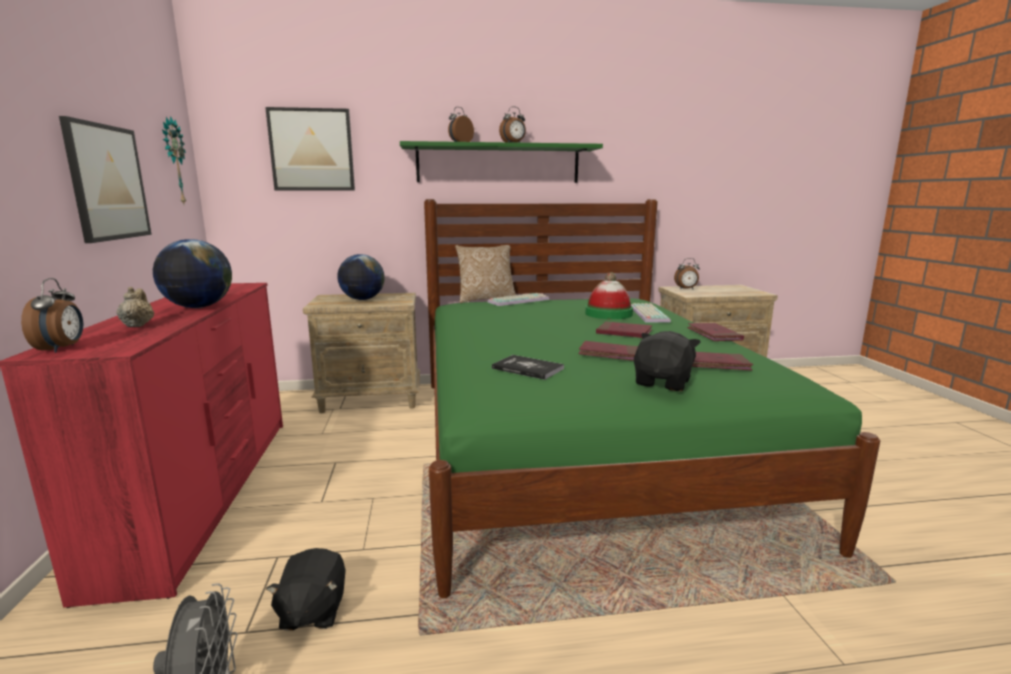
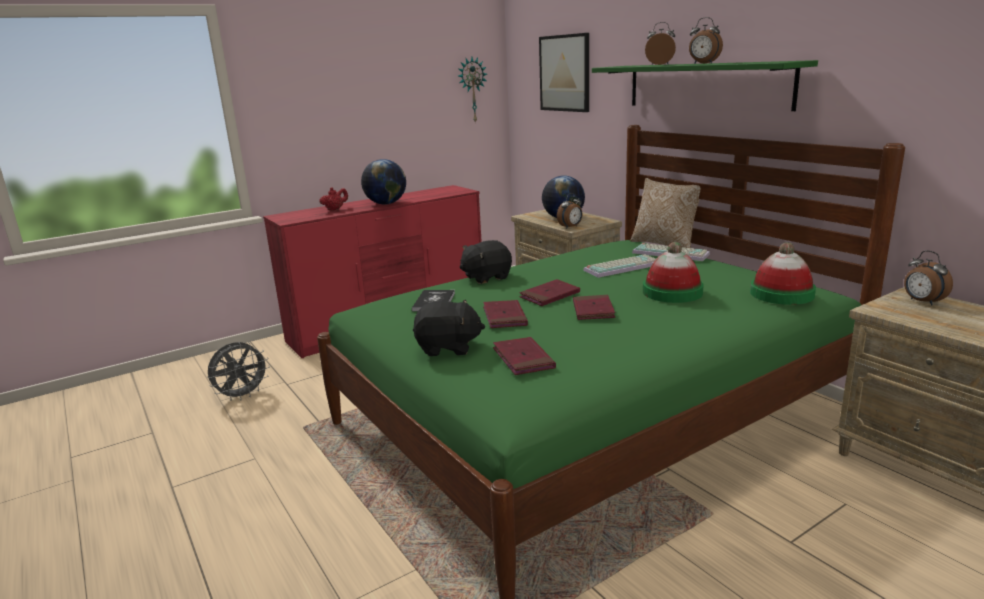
camera: 65 degrees right, 5 degrees up
(62, 349) = (285, 215): alarm clock -> alarm clock (570, 227)
(107, 182) = (391, 115): picture -> none
(138, 325) = (335, 209): beige teapot -> red teapot
(312, 611) = (308, 393): black plush toy -> black plush toy (486, 277)
(638, 301) = (781, 294): none -> hat
(647, 314) = (709, 307): keyboard -> keyboard (622, 267)
(714, 335) = (657, 348): red book -> red book (549, 295)

